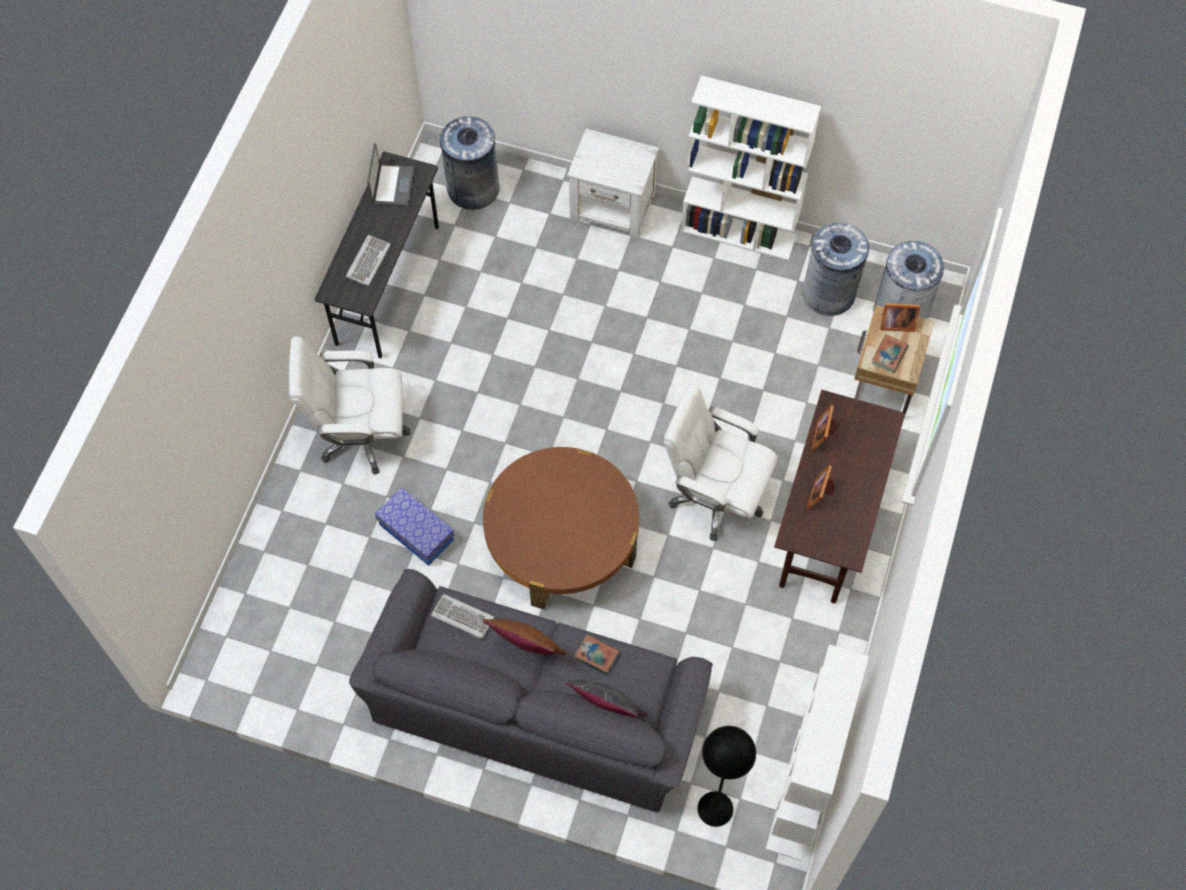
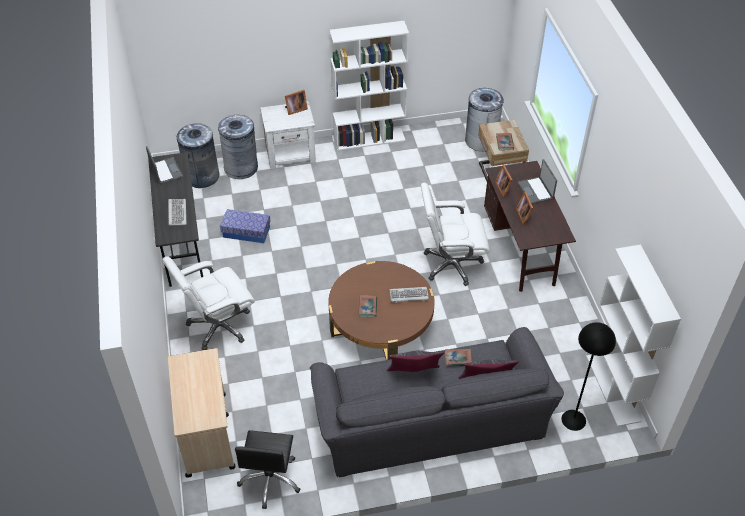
camera: 30 degrees left, 15 degrees down
(262, 579) = (206, 433): none -> beige cart
(298, 680) = (270, 479): none -> black office chair
(416, 532) = (289, 361): storage box -> storage box (246, 232)
(462, 618) = (363, 377): keyboard -> keyboard (408, 296)
(526, 649) = (414, 376): brown pillow -> grey pillow
(536, 518) = (367, 307): none -> book
(828, 293) = (438, 147): grey trash can -> grey trash can (241, 167)
(865, 463) = (536, 191): none -> laptop
(895, 323) = (496, 128): picture frame -> picture frame (295, 109)

